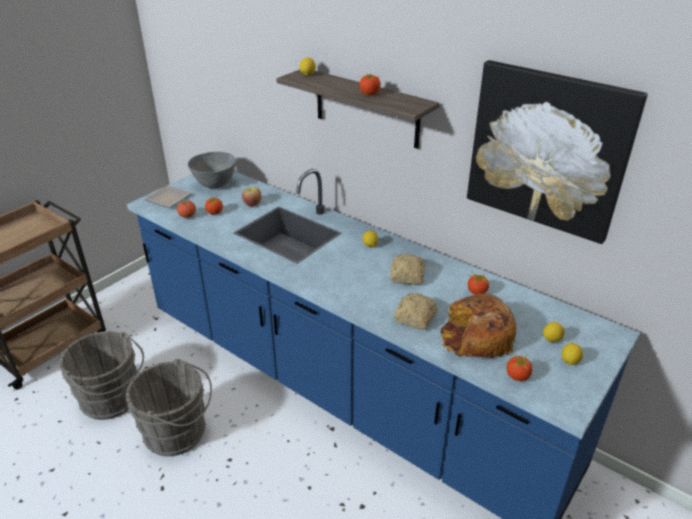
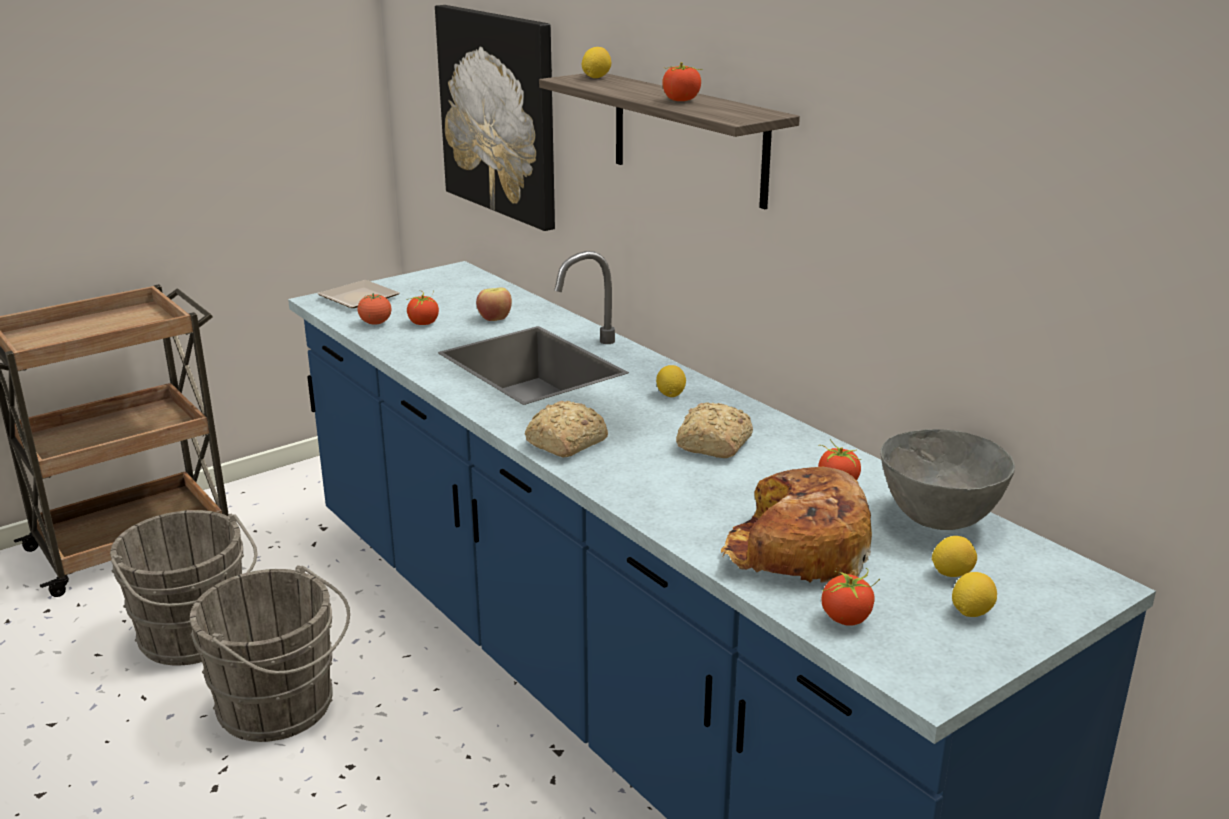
camera: 15 degrees right, 10 degrees down
(215, 184) = (448, 288): grey bowl -> grey bowl (939, 519)
(414, 318) = (691, 505): bread -> bread (564, 444)
(548, 150) = (976, 196): picture -> picture (499, 114)

